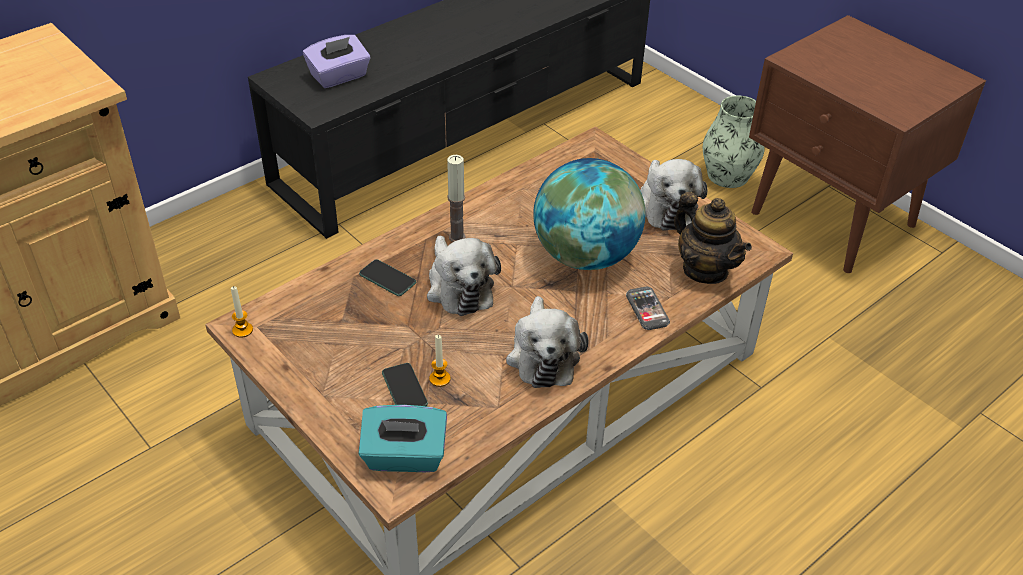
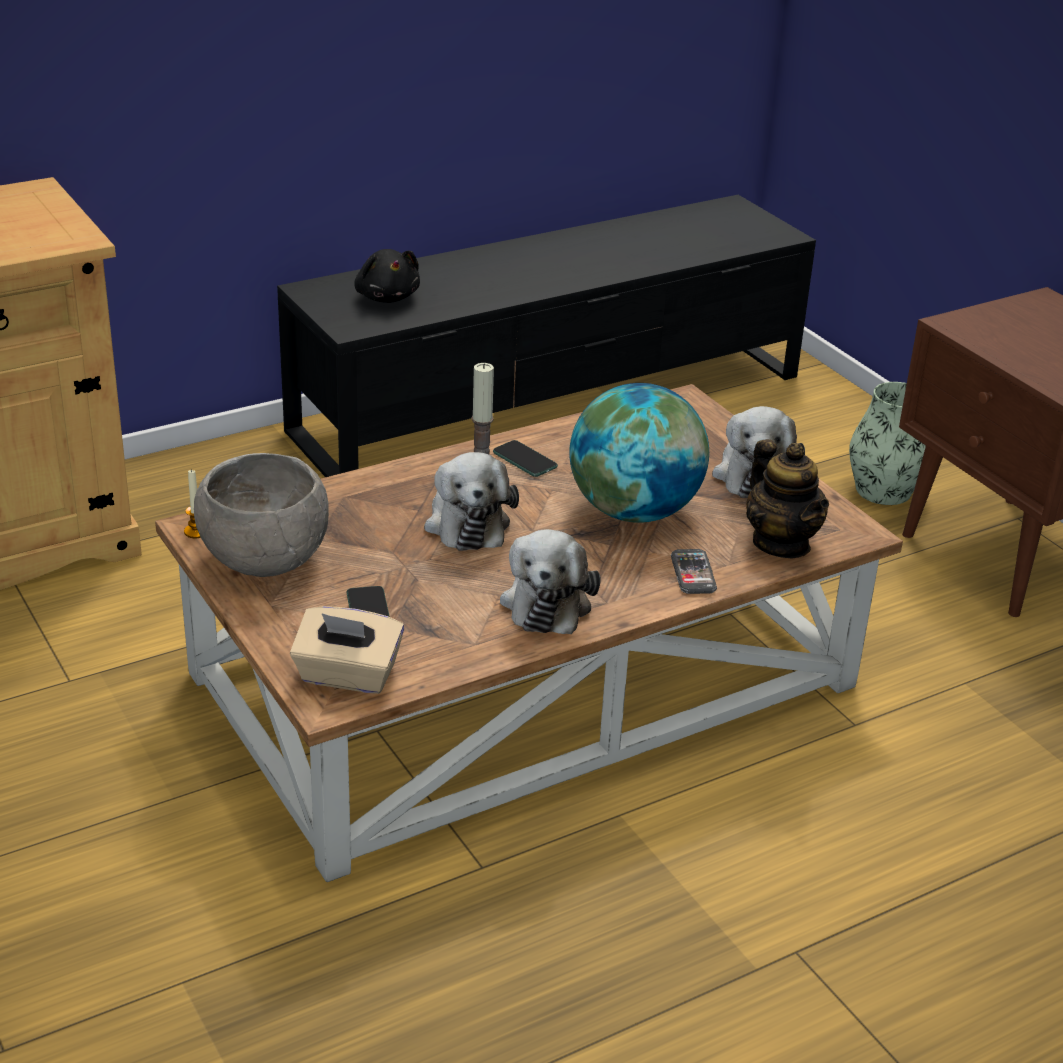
camera: 10 degrees right, 10 degrees down
(306, 352) = (263, 562): none -> grey bowl
(339, 77) = (387, 297): purple tissue box -> black plush toy
(387, 279) = (383, 504): phone -> phone (525, 460)
(404, 457) = (347, 675): turquoise tissue box -> beige tissue box
(440, 379) = (414, 607): candle -> none

